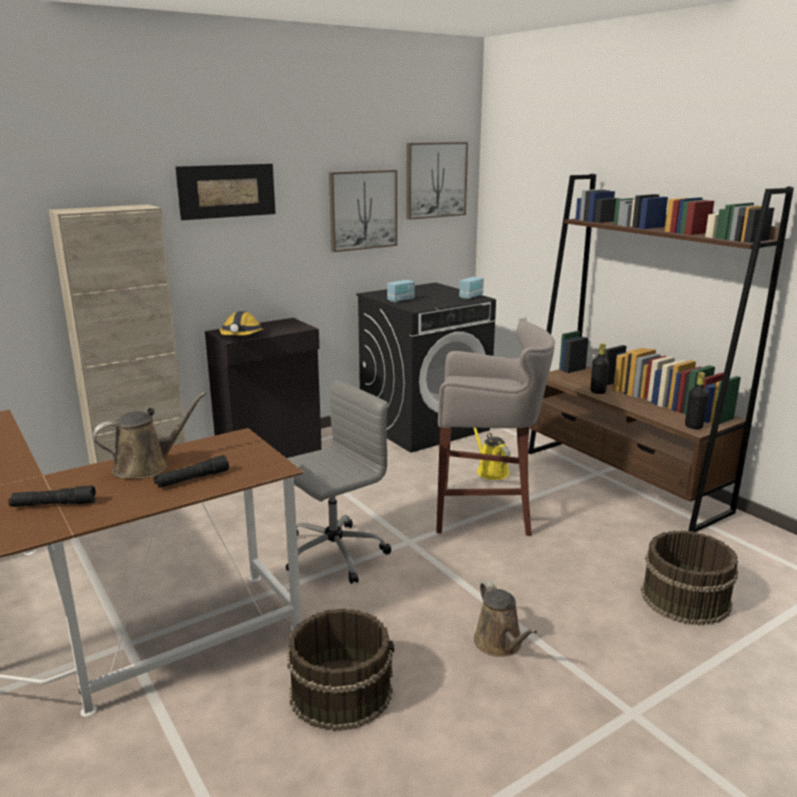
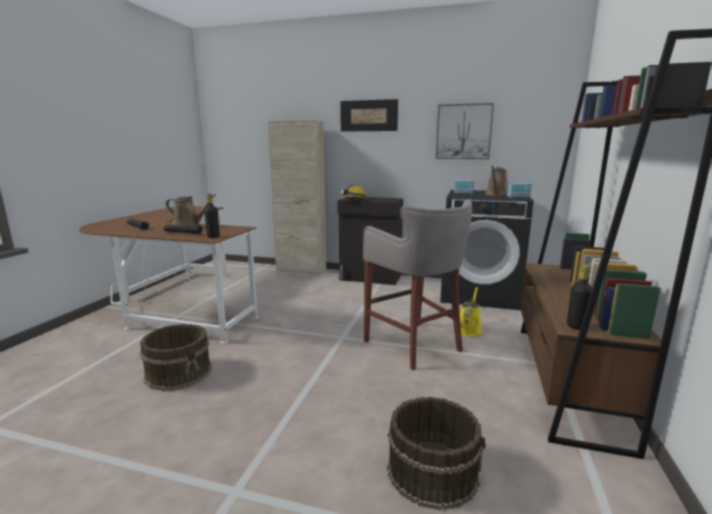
camera: 50 degrees right, 5 degrees down
(332, 554) = (300, 324): grey office chair -> none
(435, 180) = (533, 111): picture -> none
(500, 644) = (268, 404): brown watering can -> brown watering can (496, 195)
(597, 392) = (551, 283): black bottle -> black bottle (213, 237)

